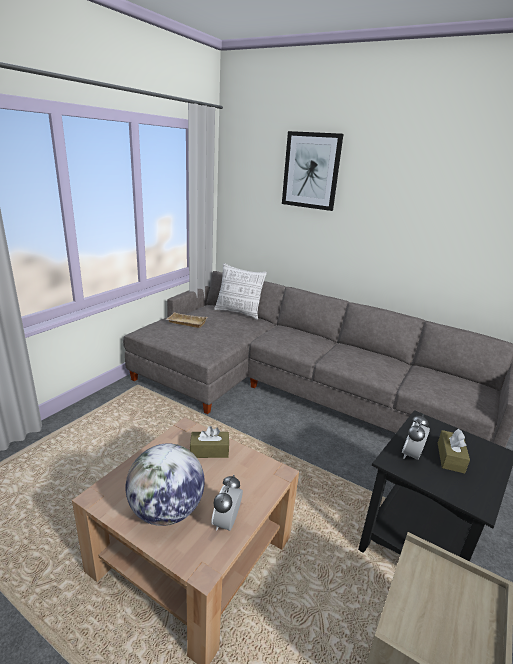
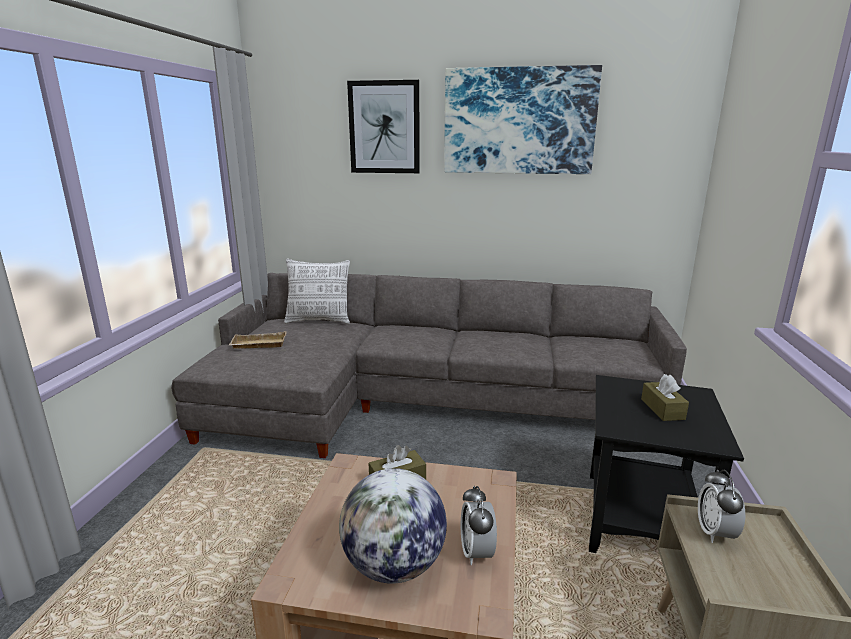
camera: 20 degrees left, 5 degrees down
(411, 455) = (626, 417): alarm clock -> alarm clock (715, 533)
(422, 176) = (519, 121): none -> picture

